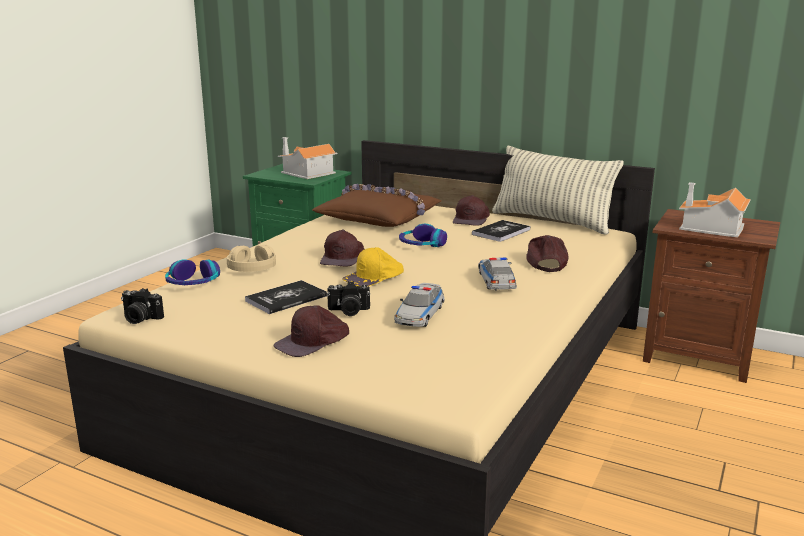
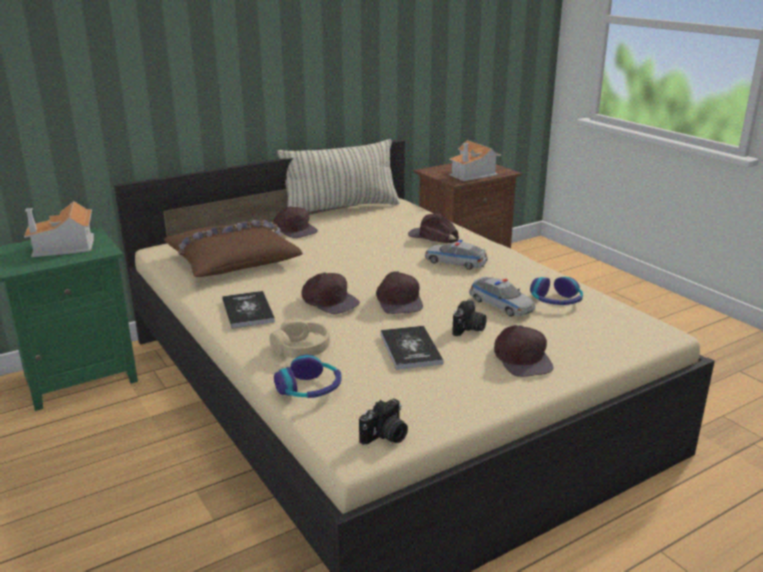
camera: 60 degrees left, 5 degrees up
(374, 277) = (399, 300): yellow cap -> brown cap
(421, 245) = (338, 263): headphones -> headphones (556, 301)
(501, 232) = (344, 230): book -> book (248, 311)

